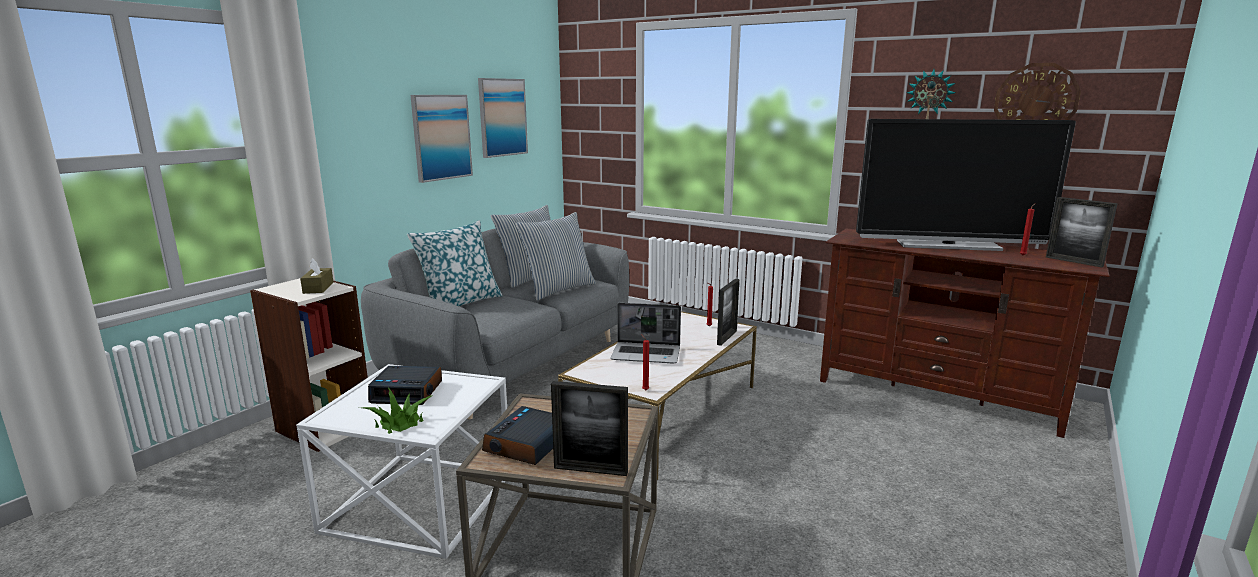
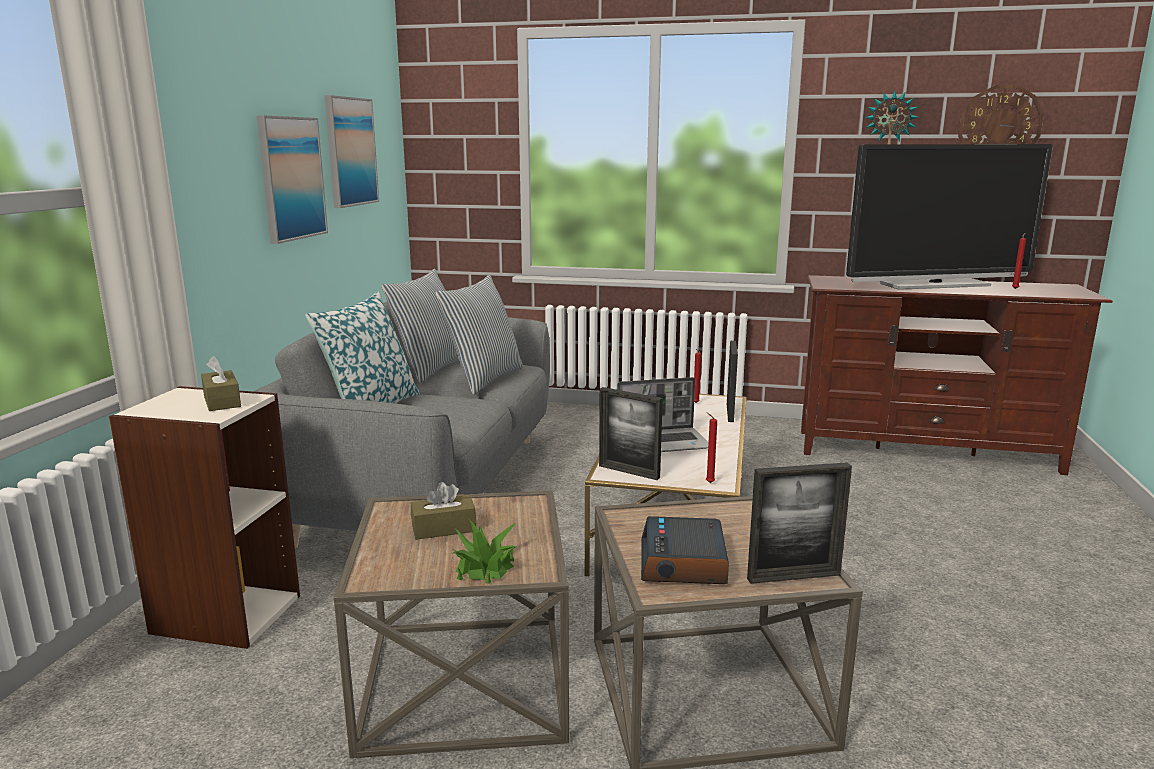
camera: 20 degrees left, 0 degrees up
(408, 392) = (443, 528): alarm clock -> brown tissue box
(420, 502) = (466, 682): white side table -> brown side table
(1073, 261) = (1065, 291): picture frame -> picture frame (629, 472)

